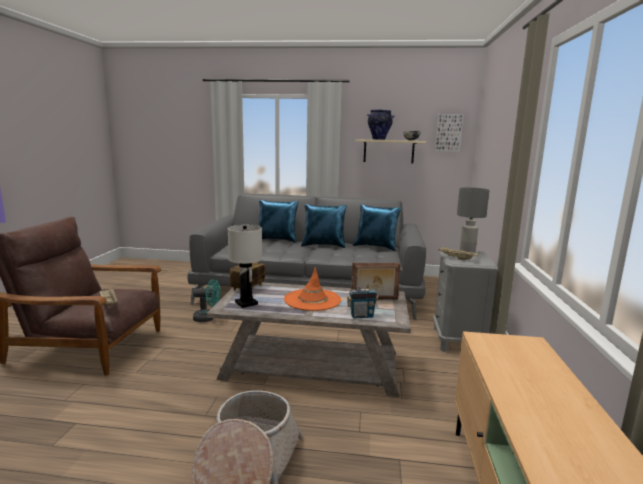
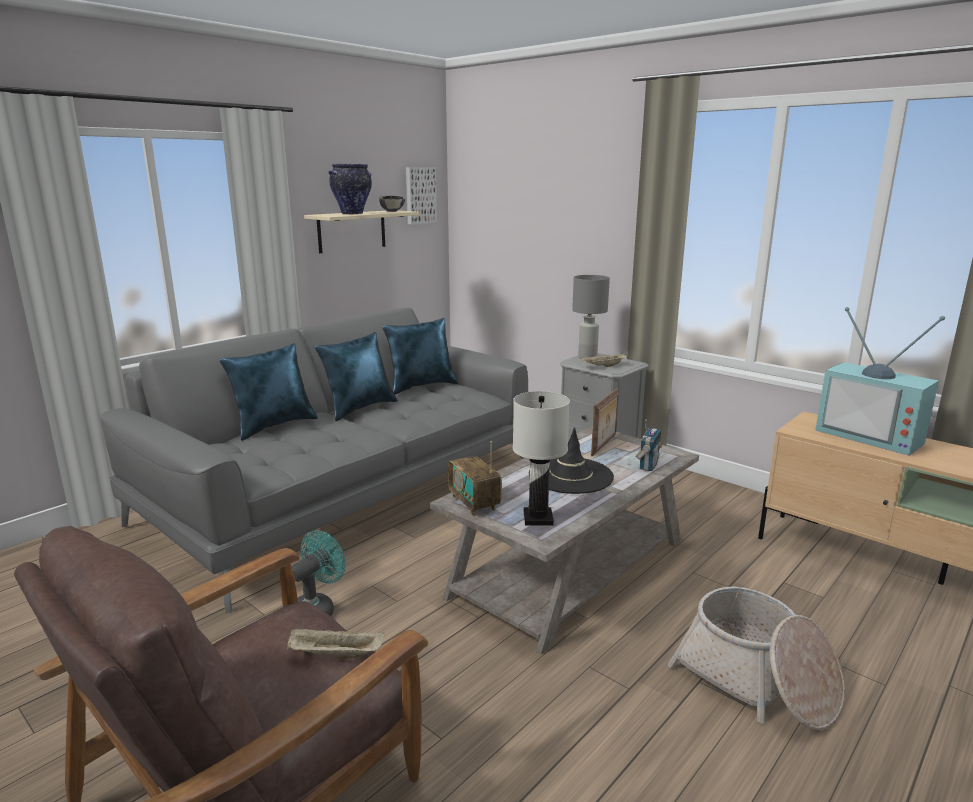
camera: 55 degrees left, 5 degrees up
(312, 300) = (570, 476): orange hat -> black hat
(538, 373) = (872, 436): none -> television

